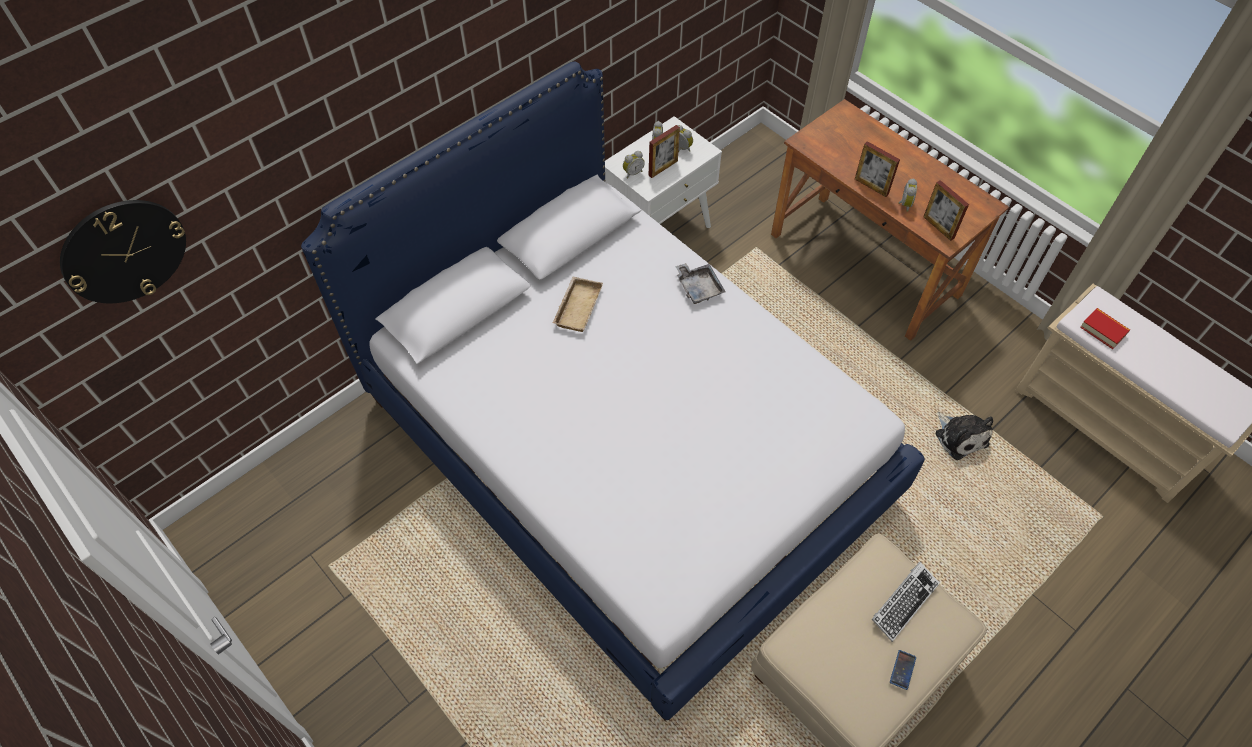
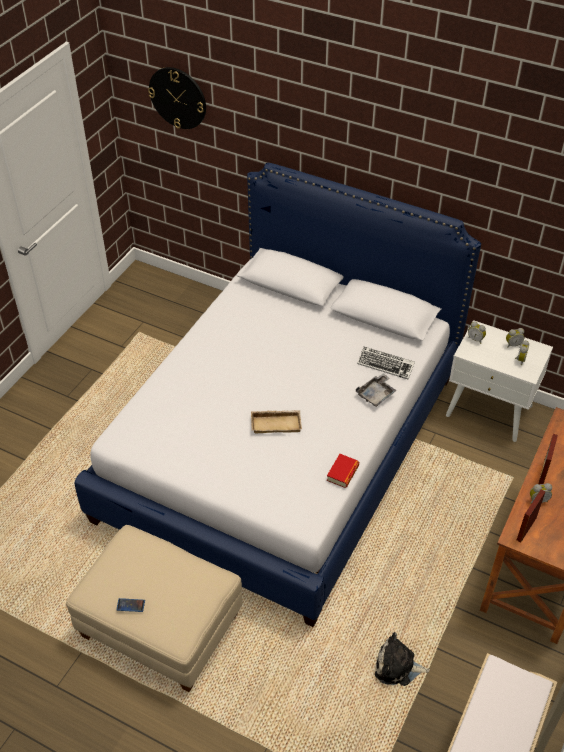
camera: 70 degrees right, 10 degrees down
(577, 306) = (323, 336): beige tray -> beige tray (276, 423)
(663, 168) = (492, 354): picture frame -> none
(904, 603) = (182, 596): keyboard -> keyboard (385, 365)
(959, 436) = (397, 667): plush toy -> plush toy turned 60 degrees clockwise
(1103, 330) = (497, 691): book -> book (342, 473)

